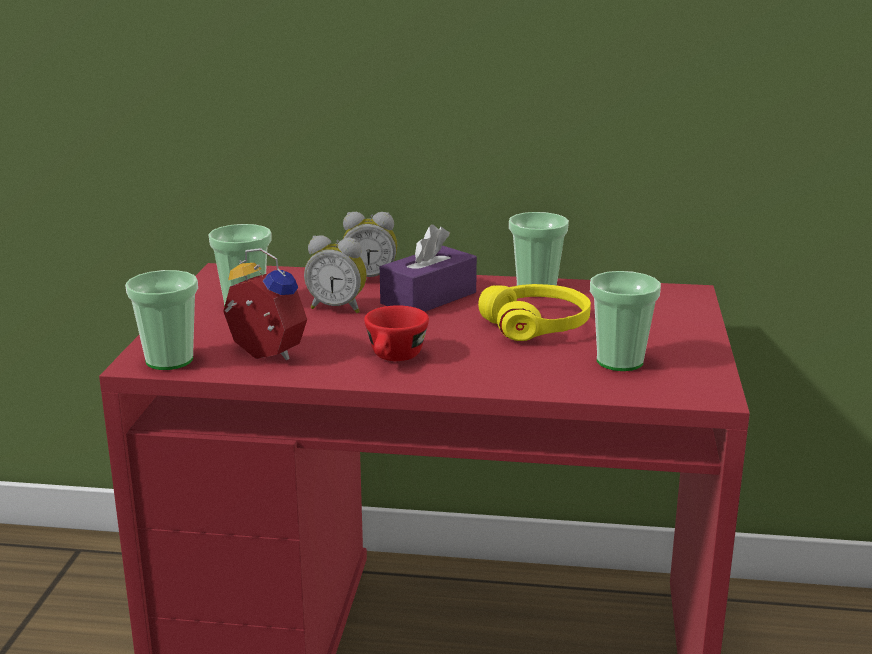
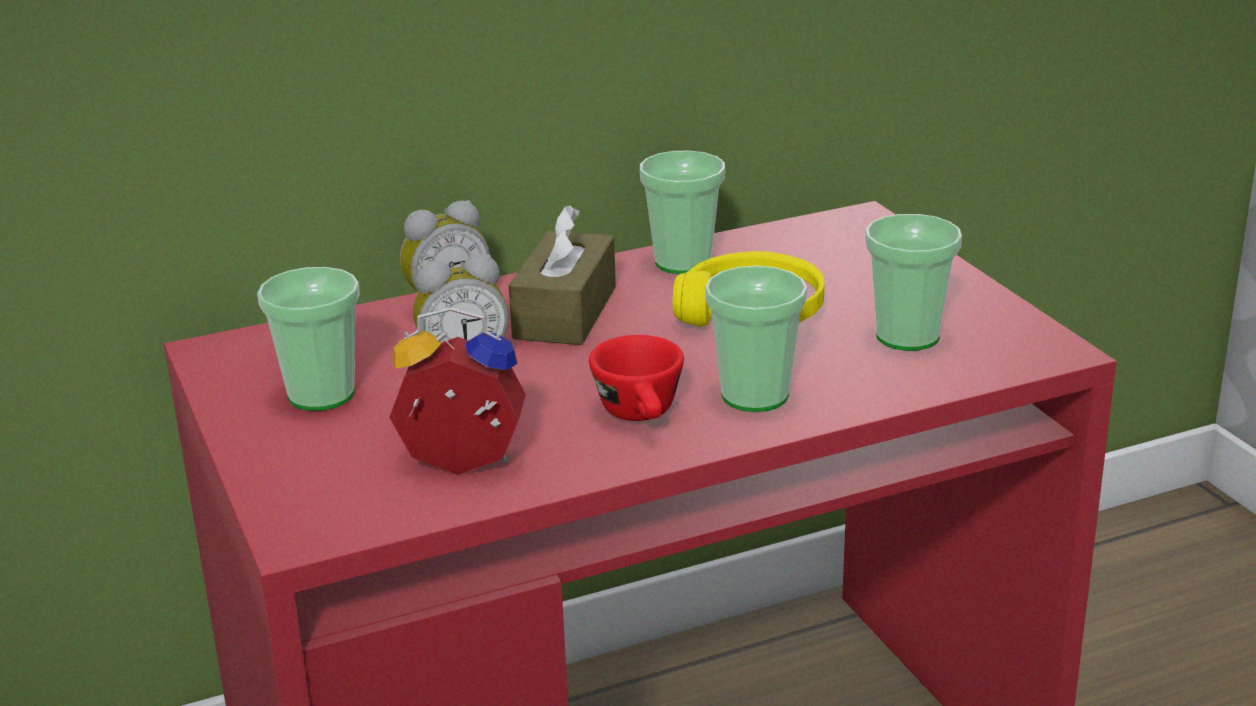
camera: 30 degrees left, 5 degrees up
(169, 360) = (337, 517): cup -> cup (755, 396)
(428, 298) = (565, 312): purple tissue box -> brown tissue box

